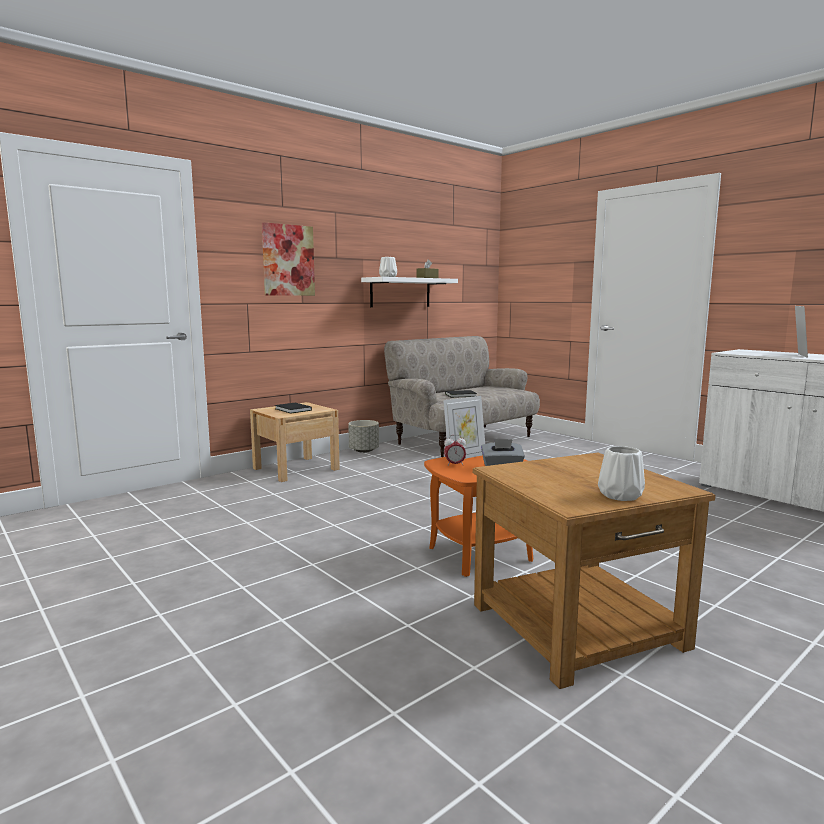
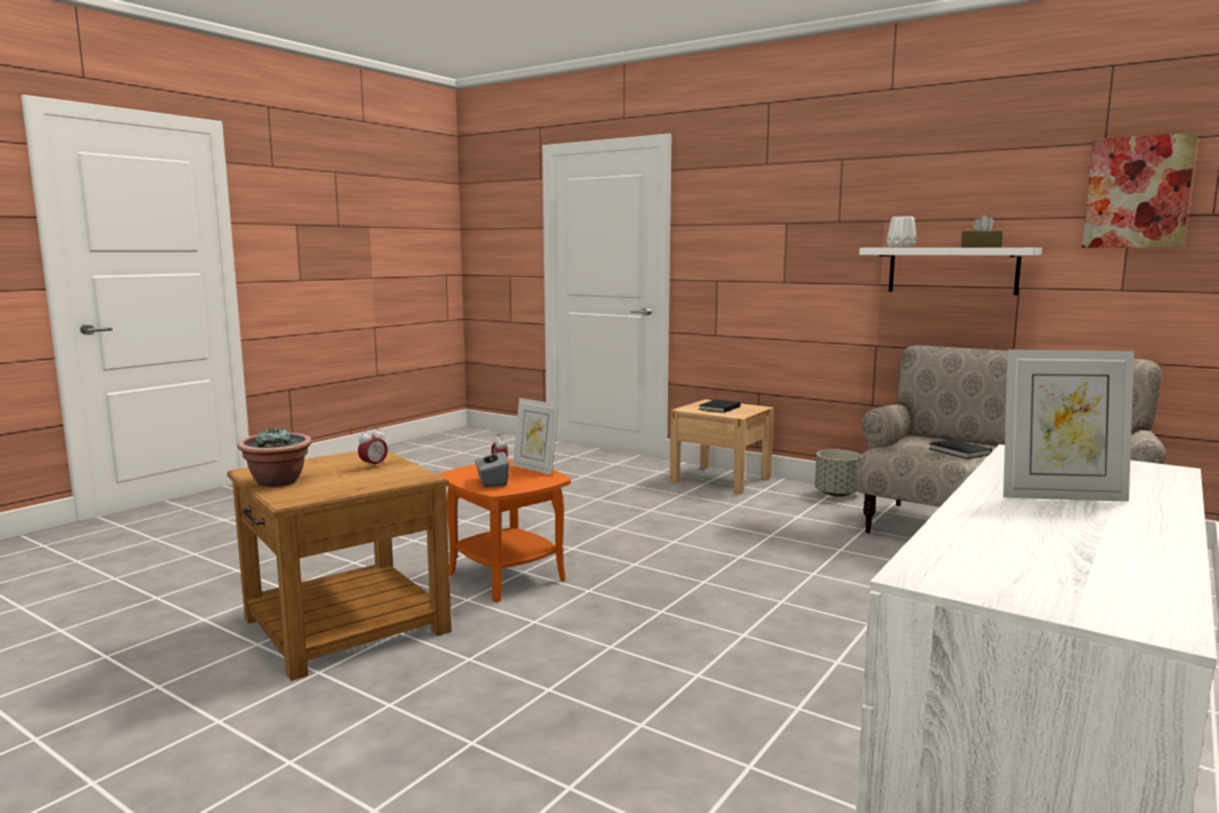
camera: 75 degrees right, 0 degrees up
(288, 260) = (766, 229): picture -> picture (1137, 192)
(555, 468) = (373, 466): none -> alarm clock
(619, 495) = (278, 482): white vase -> potted plant

